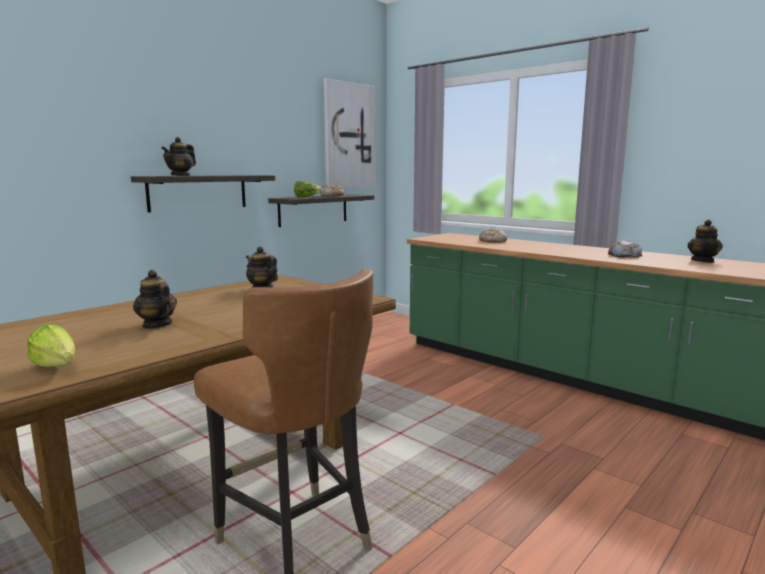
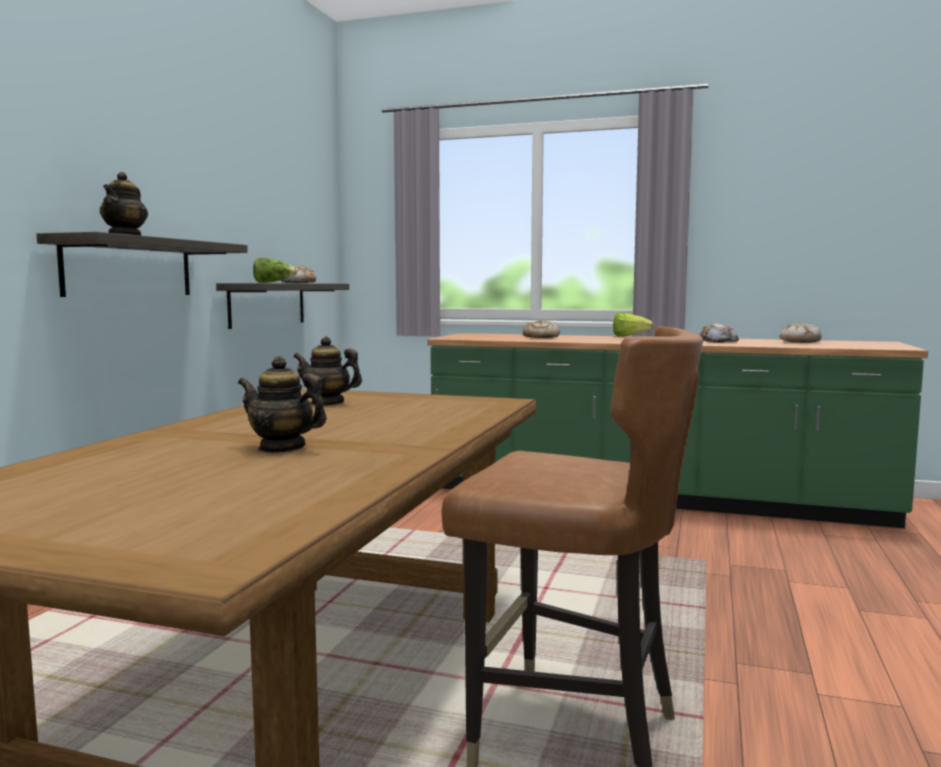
camera: 25 degrees left, 5 degrees down
(57, 369) = (273, 506): lettuce -> lettuce (632, 337)
(349, 136) = (303, 199): picture -> none
(703, 261) = (800, 341): teapot -> bread

